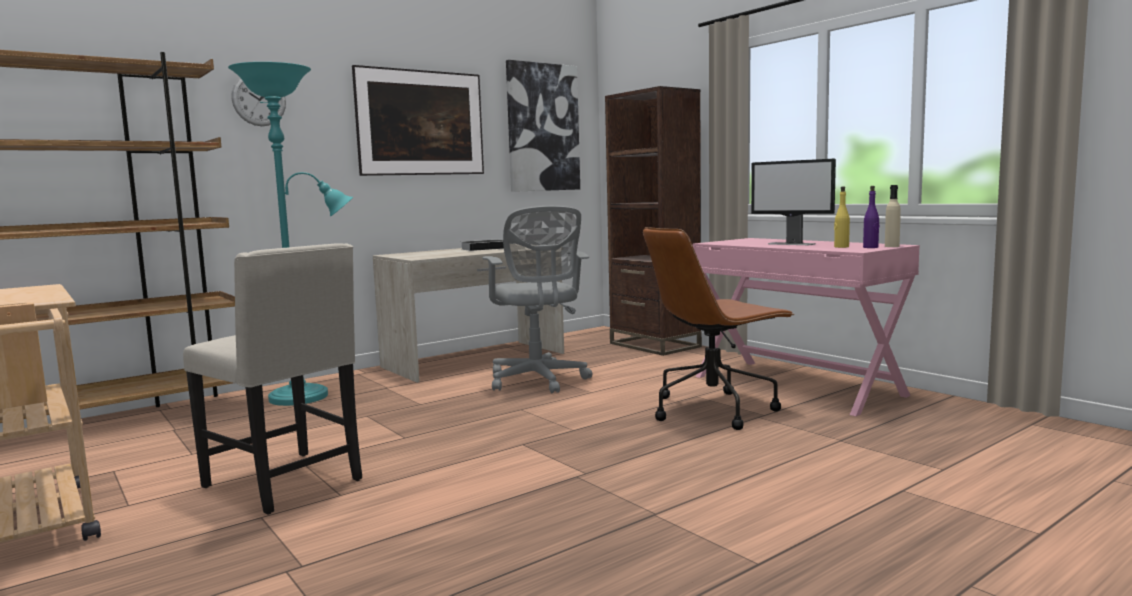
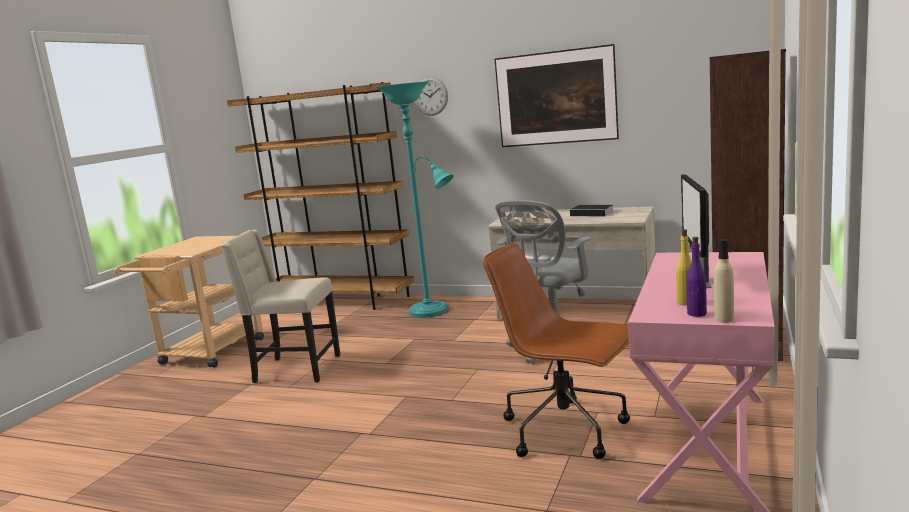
camera: 60 degrees right, 5 degrees up
(287, 483) = (295, 370): beige chair -> beige chair turned 90 degrees clockwise
(542, 127) = (695, 85): picture -> none

